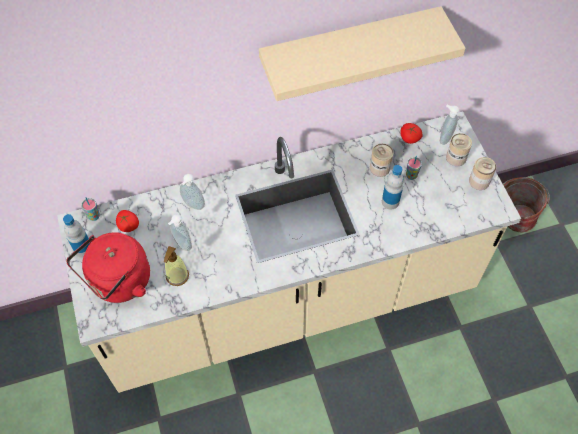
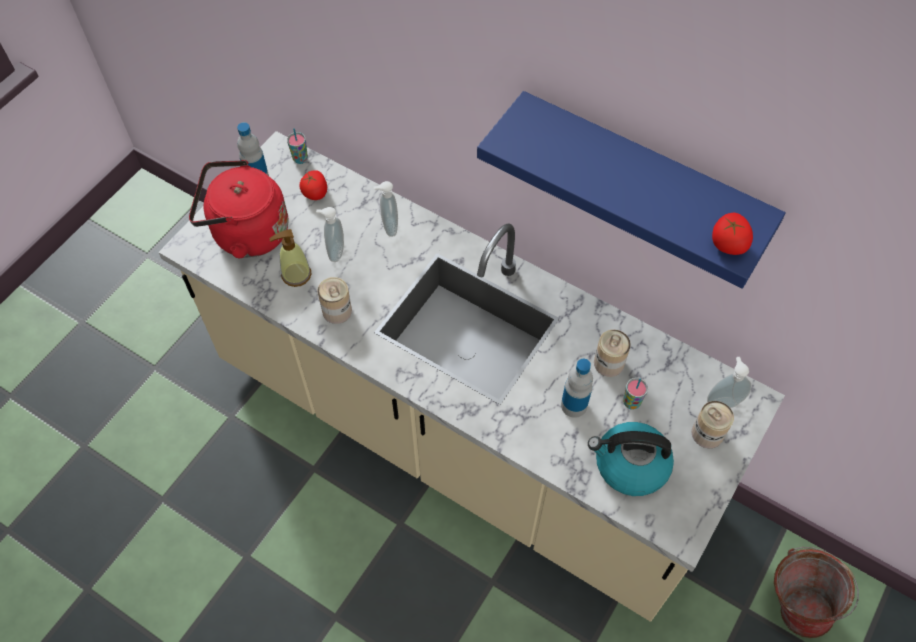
camera: 50 degrees right, 0 degrees up
(349, 49) = (641, 179): beige shelf -> blue shelf
(409, 138) = (681, 365): tomato -> tomato (727, 244)
(445, 203) = (629, 465): none -> kettle
(479, 181) = (699, 482): can -> can (337, 311)

